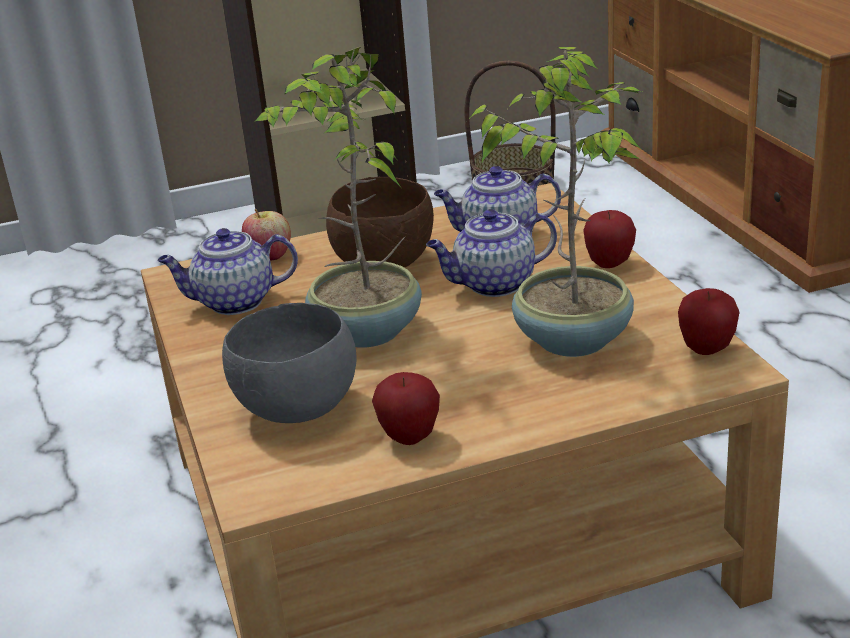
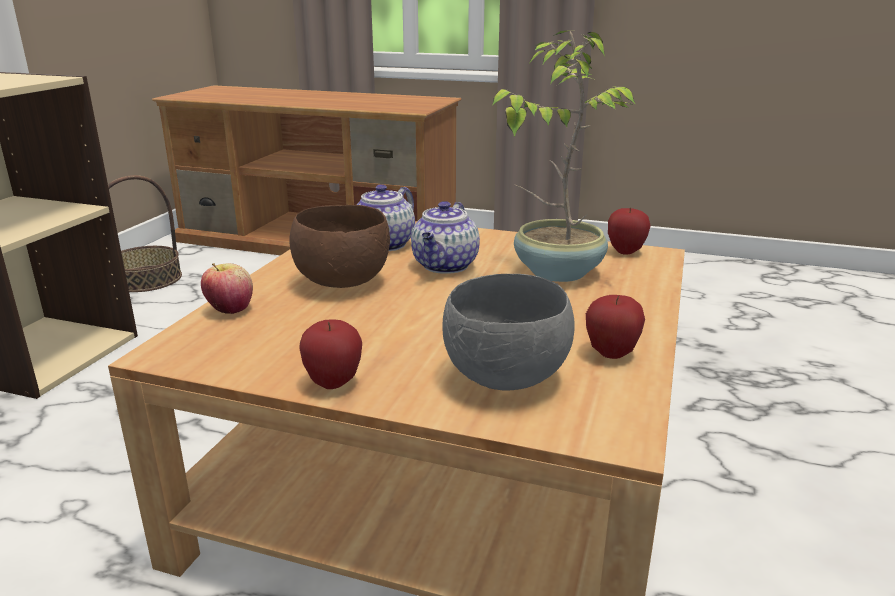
camera: 55 degrees left, 5 degrees down
(233, 302) = (276, 346): teapot -> none
(365, 333) = (432, 319): potted plant -> none
(609, 264) = (483, 236): apple -> apple (333, 383)

